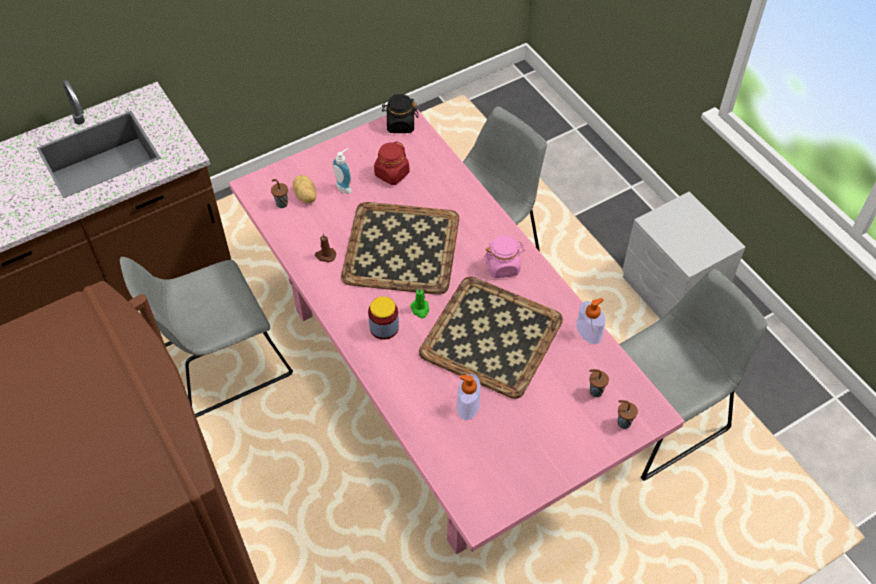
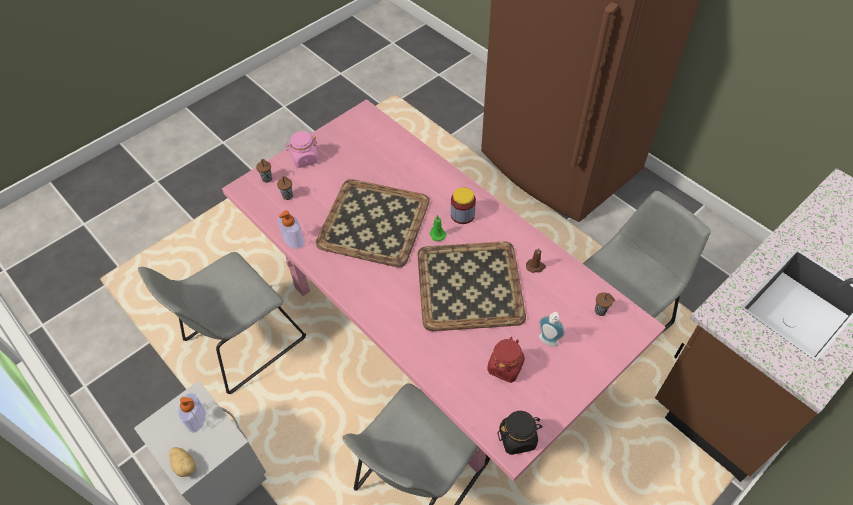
camera: 170 degrees right, 0 degrees up
(305, 196) = (581, 323): potato -> potato (185, 465)
(468, 405) = (383, 172): soap dispenser -> soap dispenser (196, 418)
(503, 266) = (372, 284): pink jar -> pink jar (305, 159)

